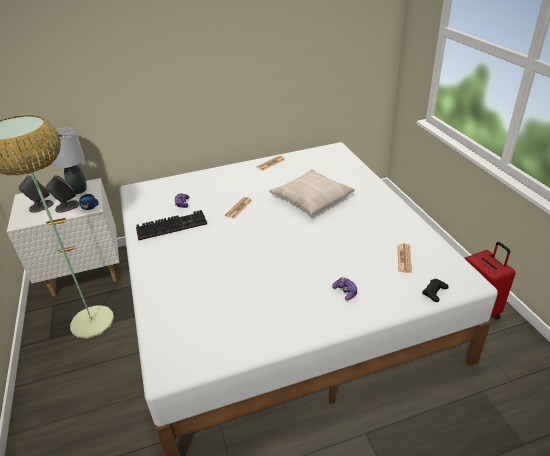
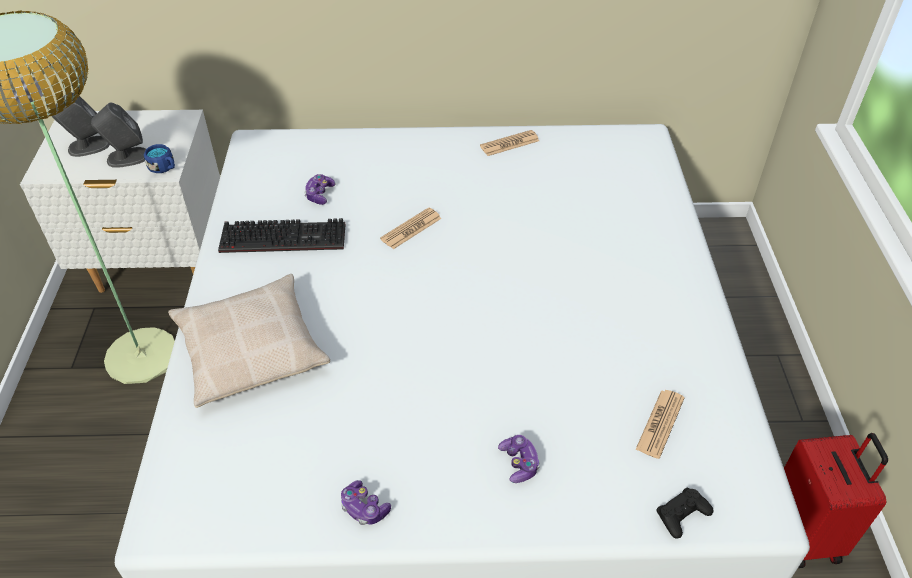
camera: 15 degrees right, 10 degrees up
(79, 190) = (159, 127): grey table lamp -> none
(276, 332) = (364, 508): none -> game controller
(311, 198) = (549, 242): beige pillow -> beige pillow (251, 349)

